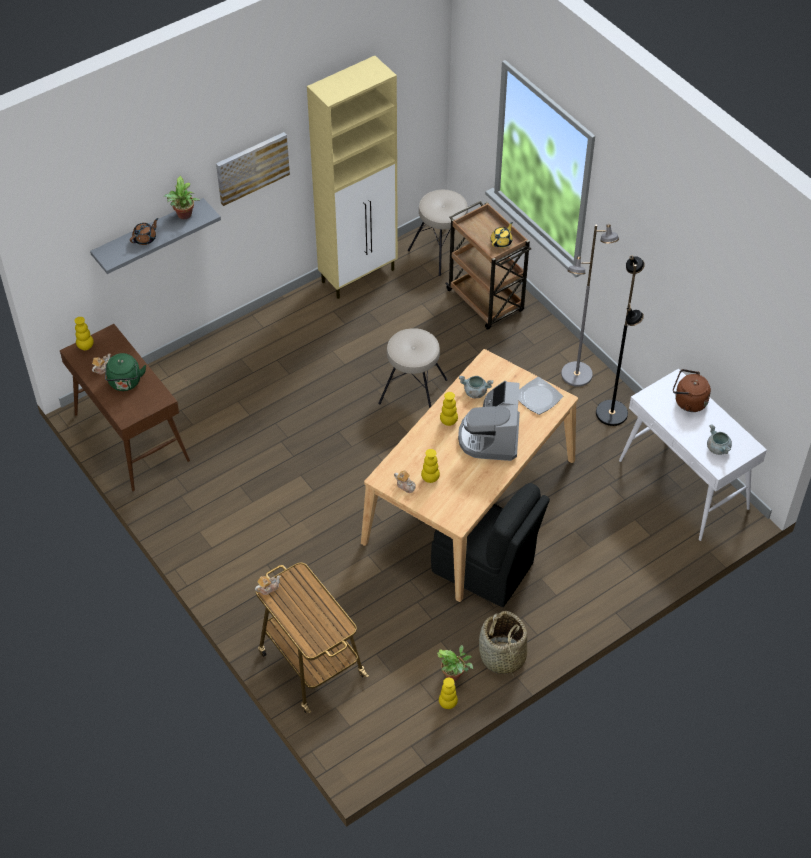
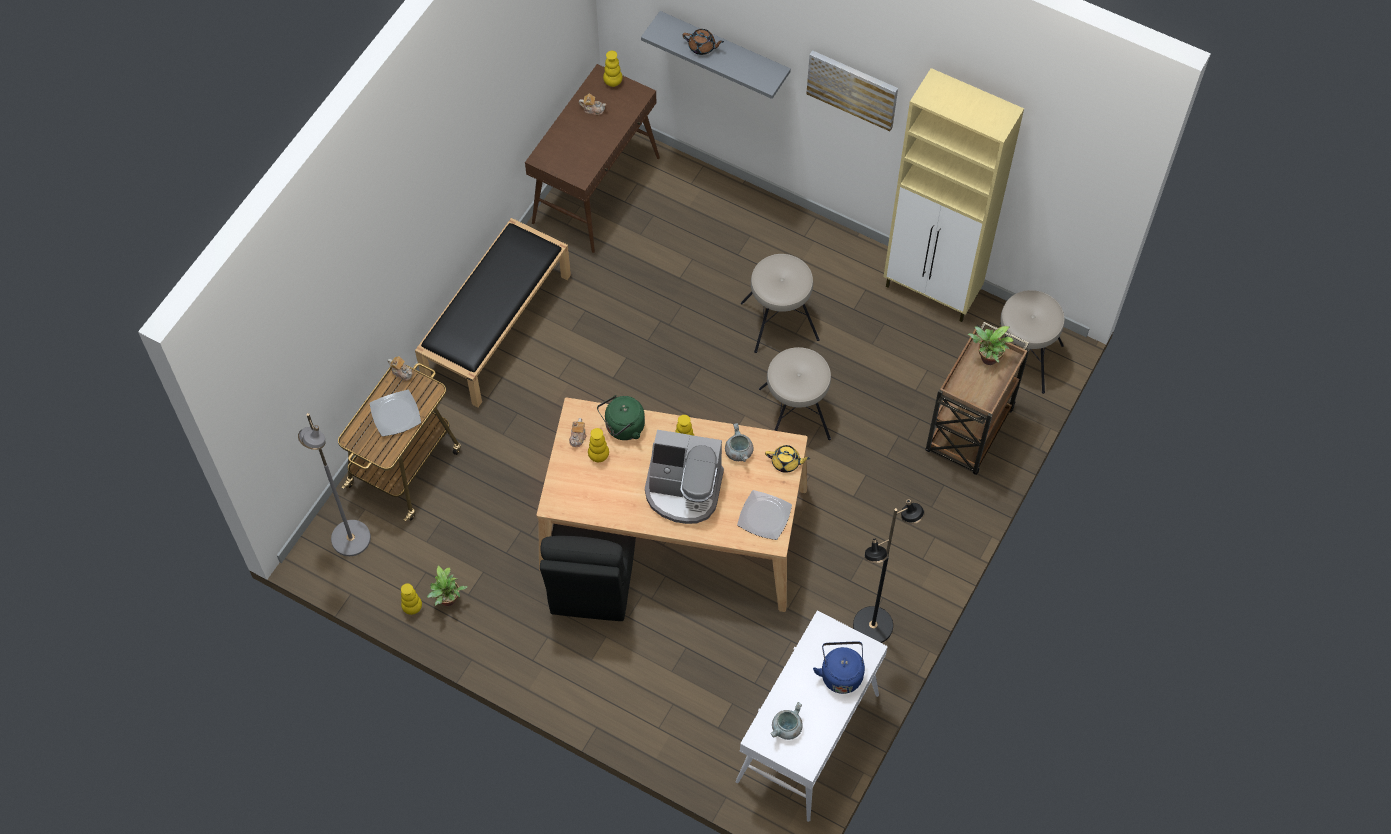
camera: 65 degrees right, 10 degrees up
(125, 383) = (584, 137): green kettle -> green kettle (623, 428)
(184, 216) = (753, 64): potted plant -> potted plant (987, 359)
(215, 550) = (497, 325): none -> black bench
(307, 606) = (395, 415): none -> plate
(327, 369) = (779, 320): none -> beige stool
(490, 437) = (683, 490): coffee machine -> coffee machine turned 150 degrees counterclockwise
(501, 242) = (978, 390): yellow teapot -> yellow teapot (786, 462)
(502, 657) = (490, 637): basket -> none
(577, 375) = (910, 568): grey floor lamp -> grey floor lamp (350, 539)
(688, 402) = (840, 673): brown kettle -> blue kettle

